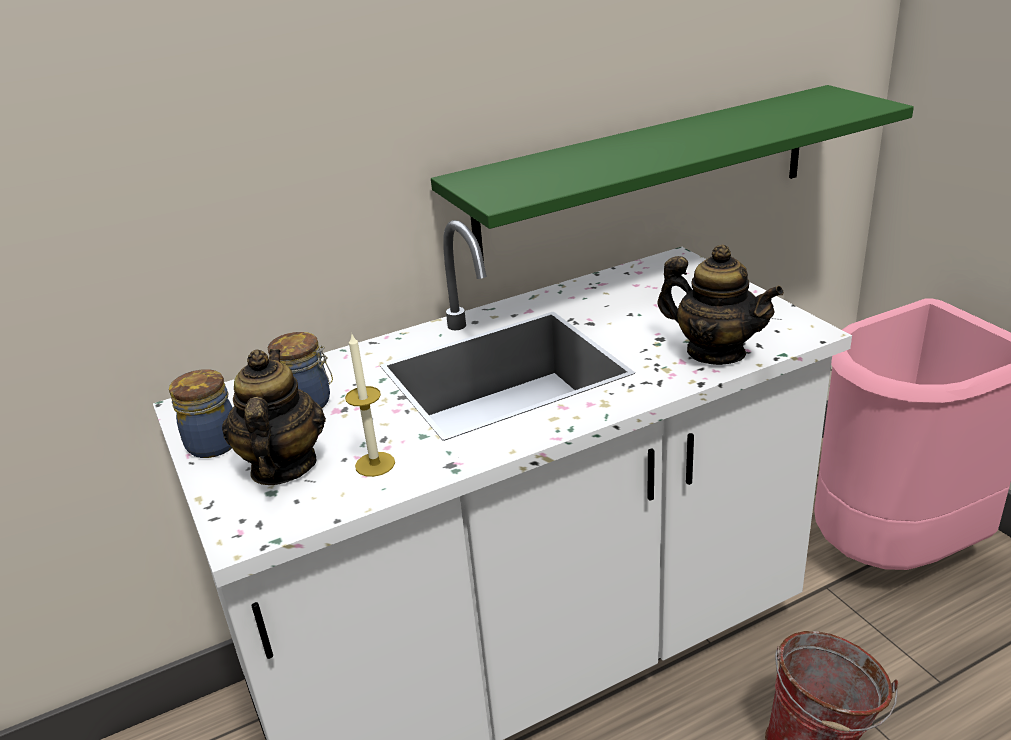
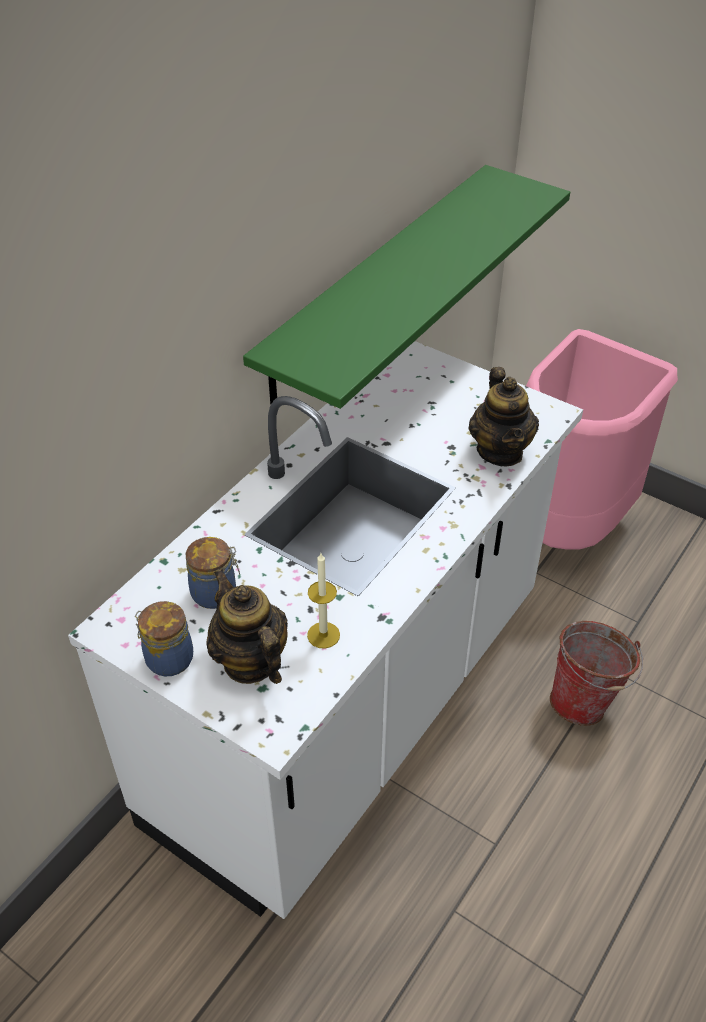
camera: 30 degrees left, 15 degrees up
(715, 352) = (500, 451): teapot -> teapot turned 75 degrees clockwise

